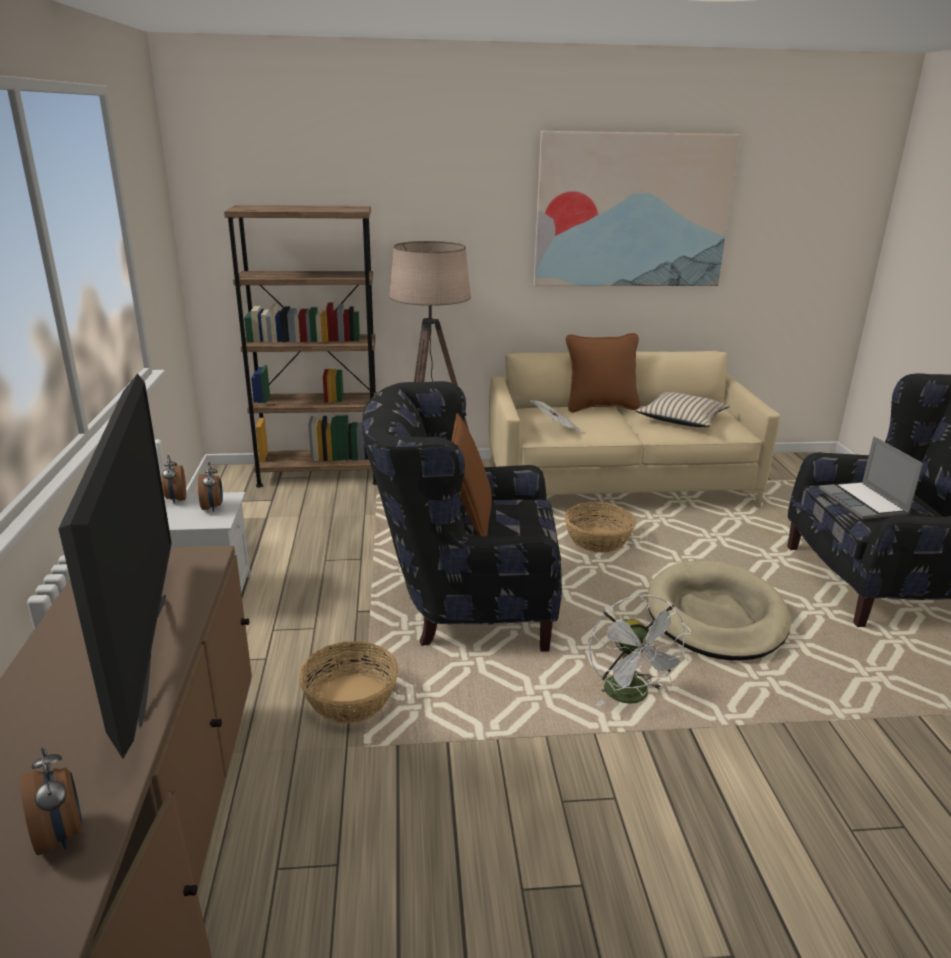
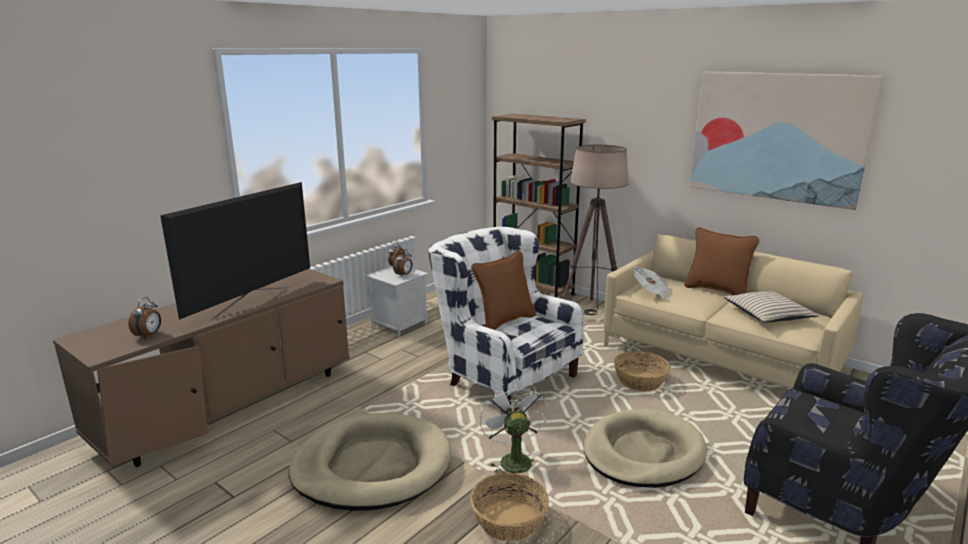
camera: 45 degrees right, 5 degrees down
(350, 699) = (387, 390): basket -> basket (508, 521)
(464, 603) = (503, 377): black armchair -> white armchair
(509, 815) = (372, 466): none -> beige dog bed
(631, 696) = (512, 459): white fan -> white fan turned 135 degrees clockwise
(864, 503) = (810, 414): laptop -> none

